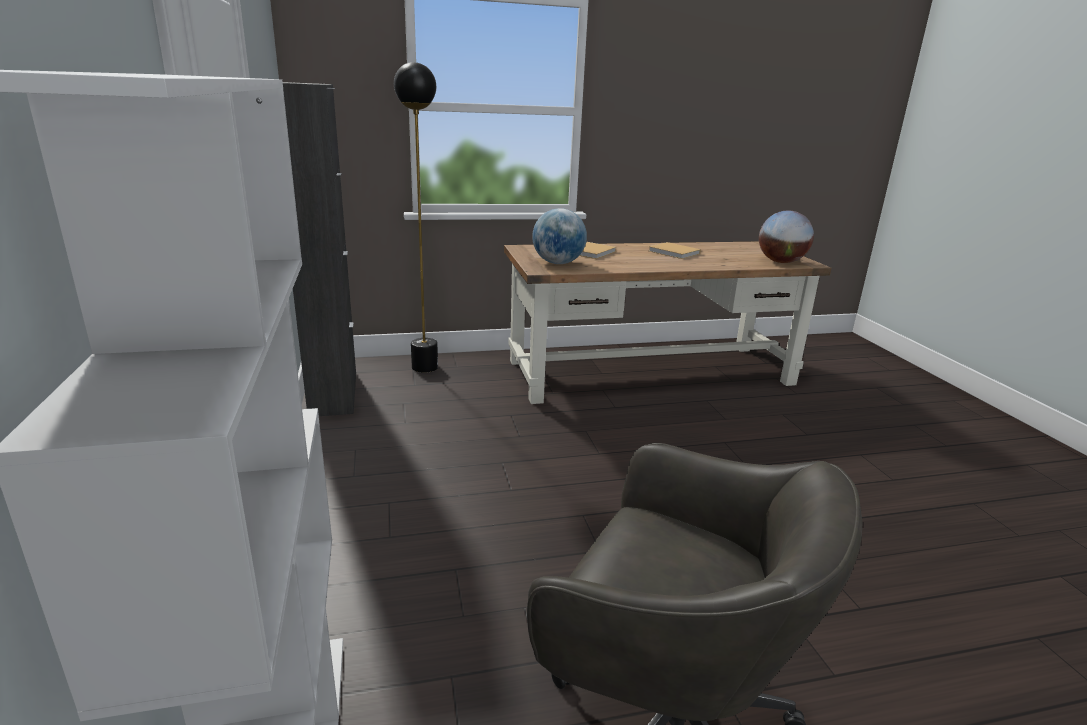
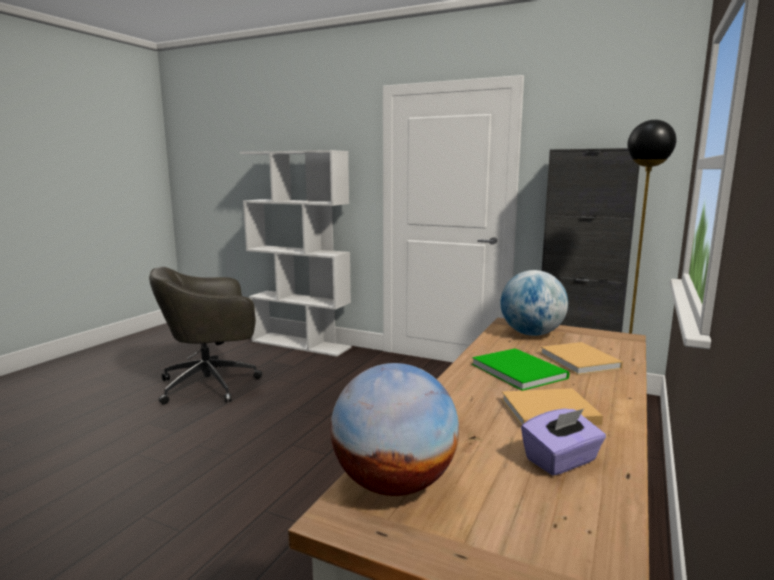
camera: 130 degrees right, 10 degrees down
(635, 260) = (518, 370): none -> green book
(710, 249) = (561, 461): none -> purple tissue box

